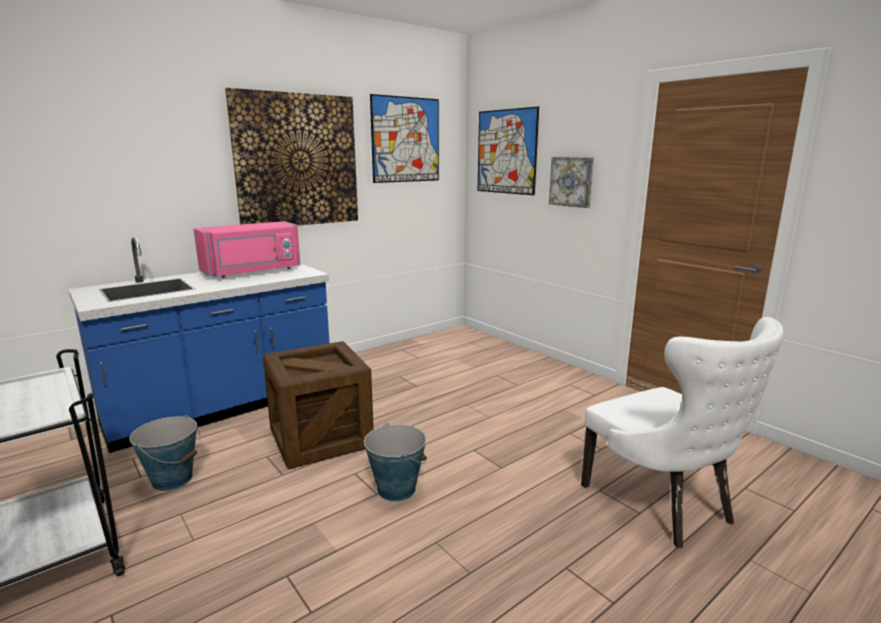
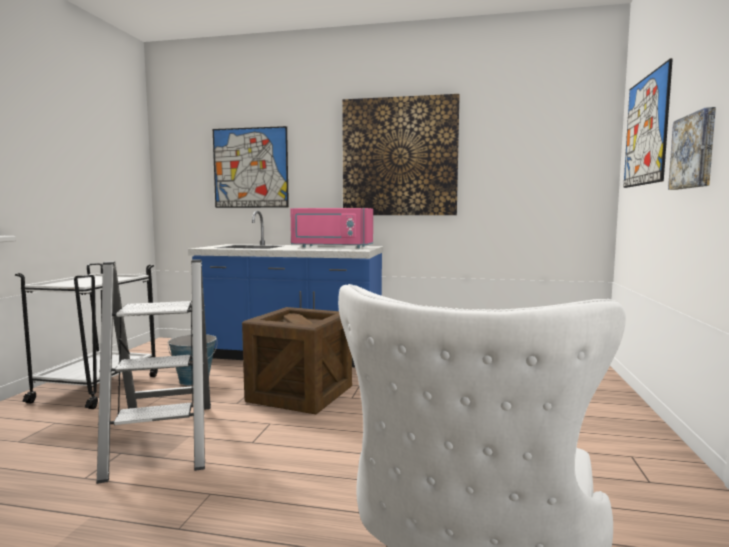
camera: 50 degrees right, 10 degrees down
(293, 539) = (163, 438): none -> grey step ladder
(396, 489) = (268, 447): bucket -> none
(406, 140) = (527, 132): picture -> picture (250, 168)

